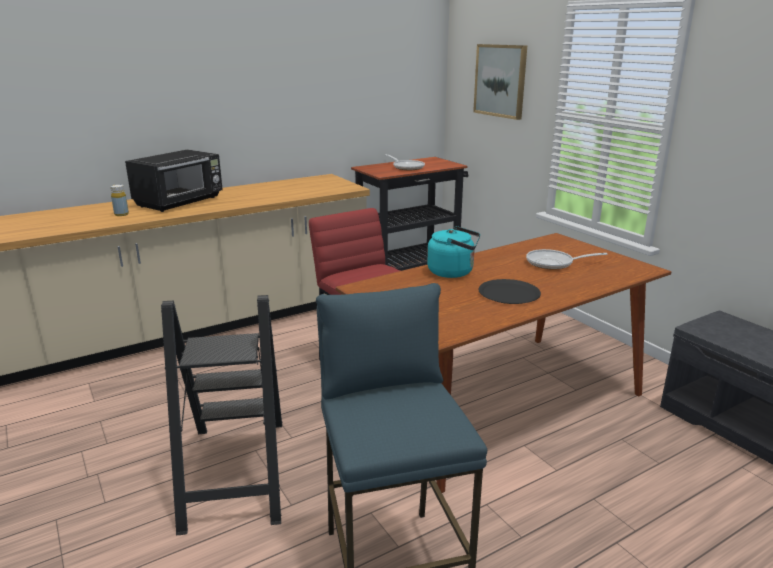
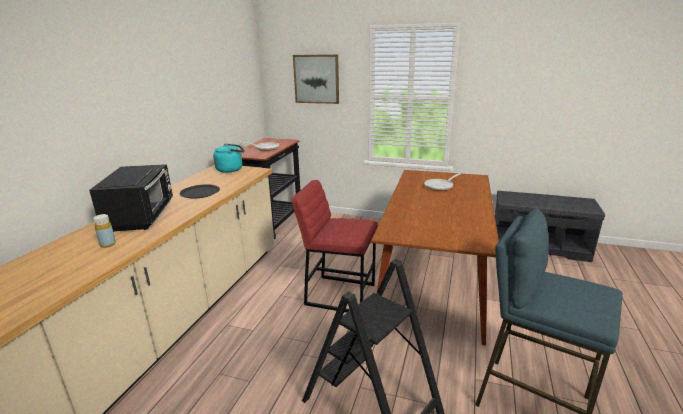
camera: 40 degrees left, 0 degrees up
(453, 272) = (410, 207): turquoise kettle -> turquoise kettle (231, 169)
(509, 293) = (458, 209): black plate -> black plate (200, 192)

